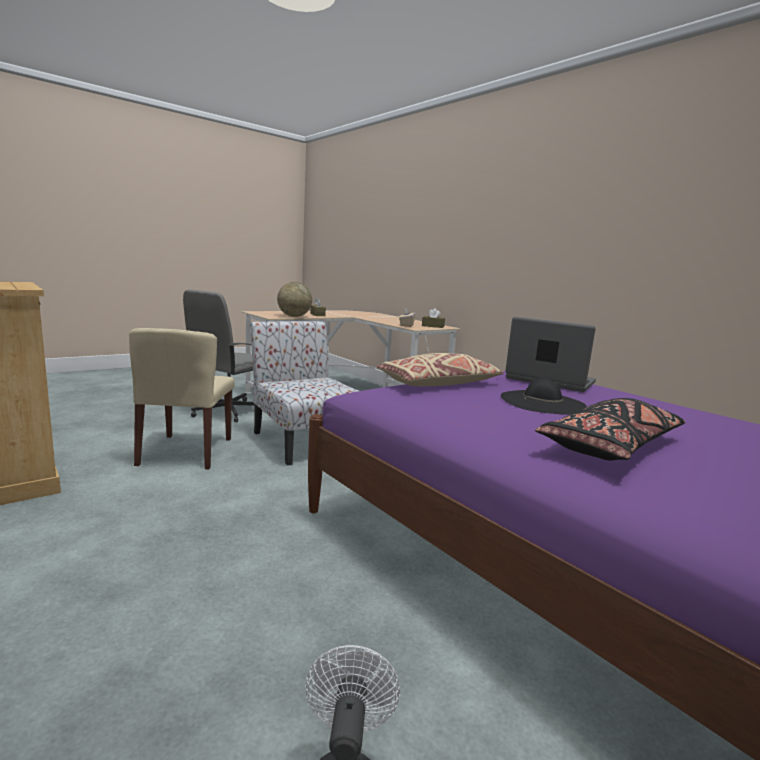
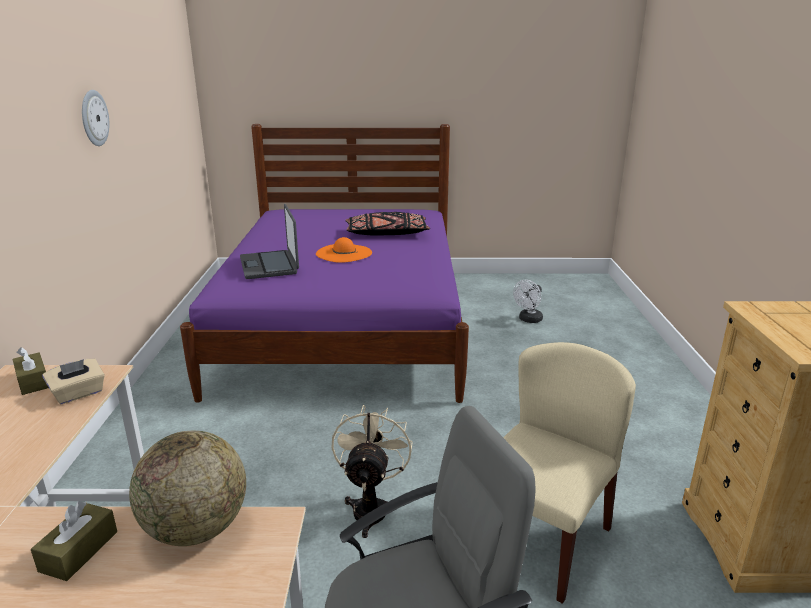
camera: 140 degrees left, 10 degrees up
(305, 441) = (371, 507): chair -> beige fan
(439, 384) = (364, 282): beige pillow -> none
(542, 402) = (344, 253): black hat -> orange hat
(624, 223) = (94, 118): none -> wall clock

